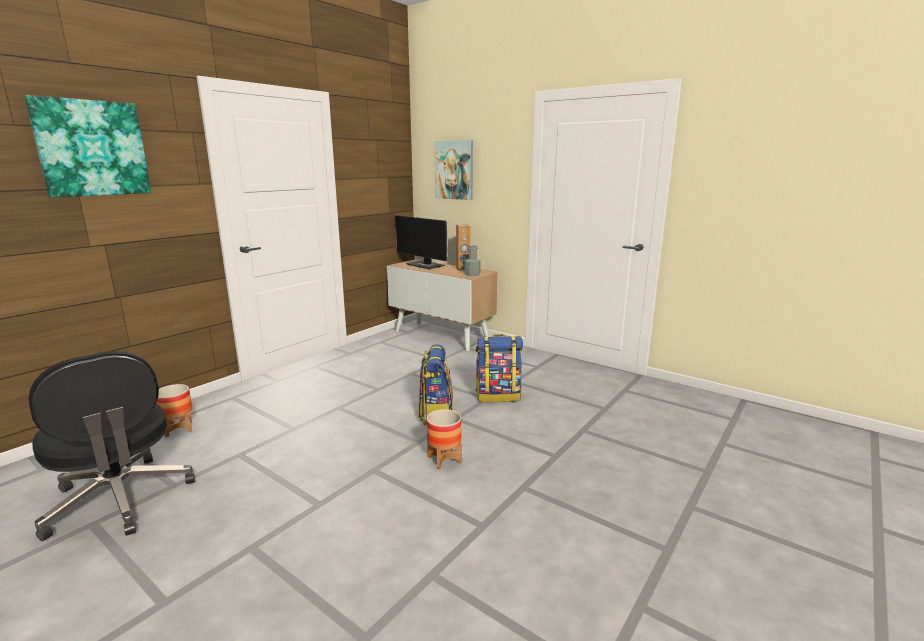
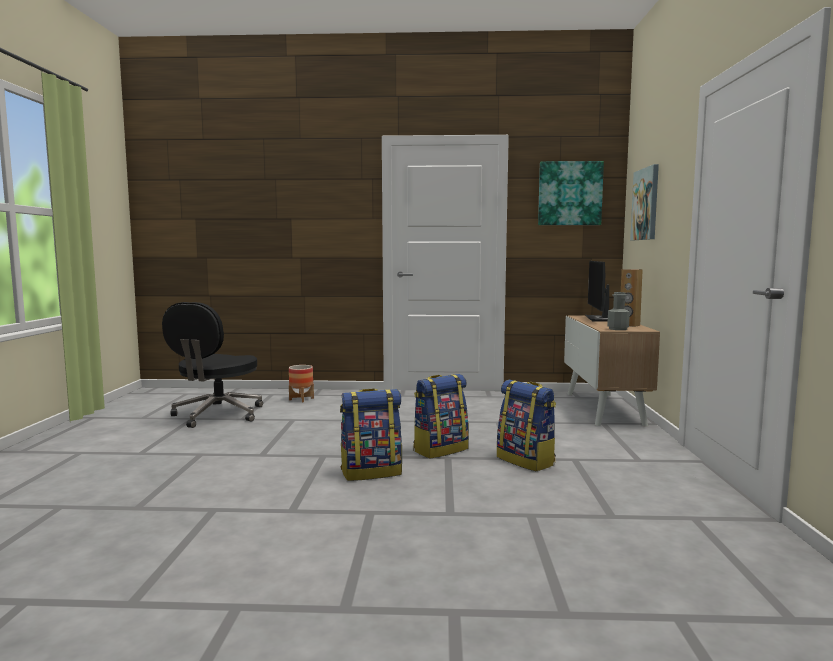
camera: 55 degrees right, 10 degrees down
(92, 148) = (302, 192): picture -> picture (569, 193)
(444, 459) = (371, 472): planter -> backpack

